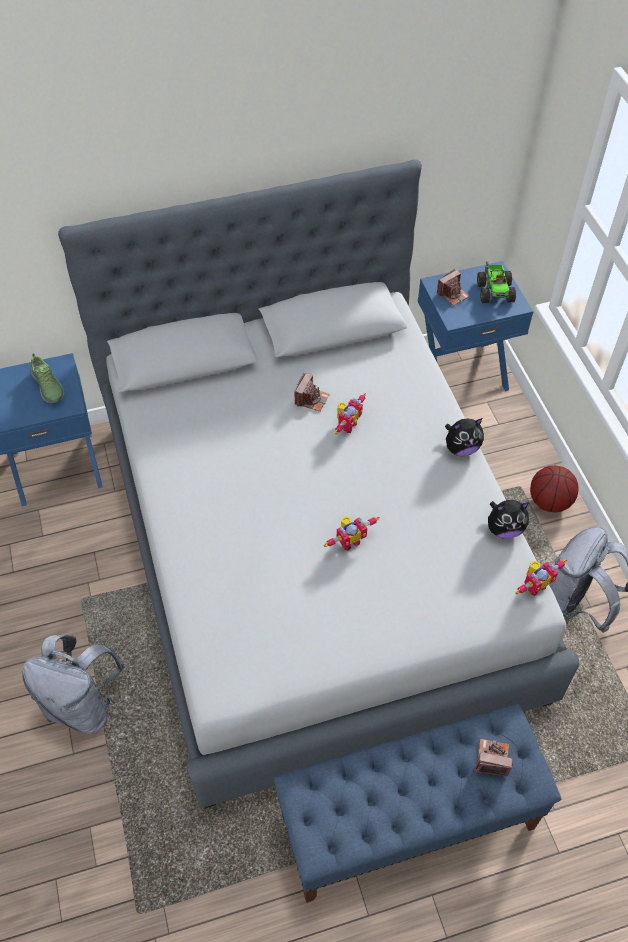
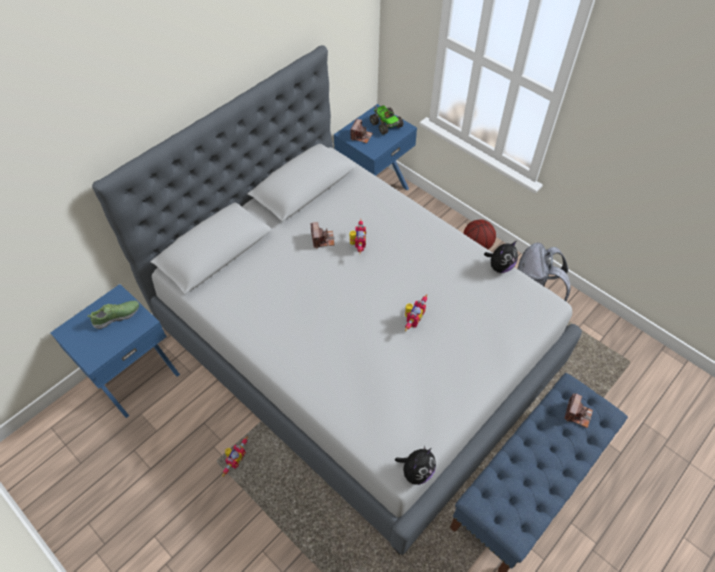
camera: 30 degrees left, 0 degrees up
(48, 387) = (117, 316): shoe -> shoe turned 60 degrees counterclockwise
(83, 704) = (267, 534): grey backpack -> none
(461, 448) = (439, 228): plush toy -> plush toy (416, 471)
(492, 758) = (577, 414): camera -> camera turned 135 degrees clockwise
(534, 585) = (541, 292): toy robot -> toy robot (235, 460)

